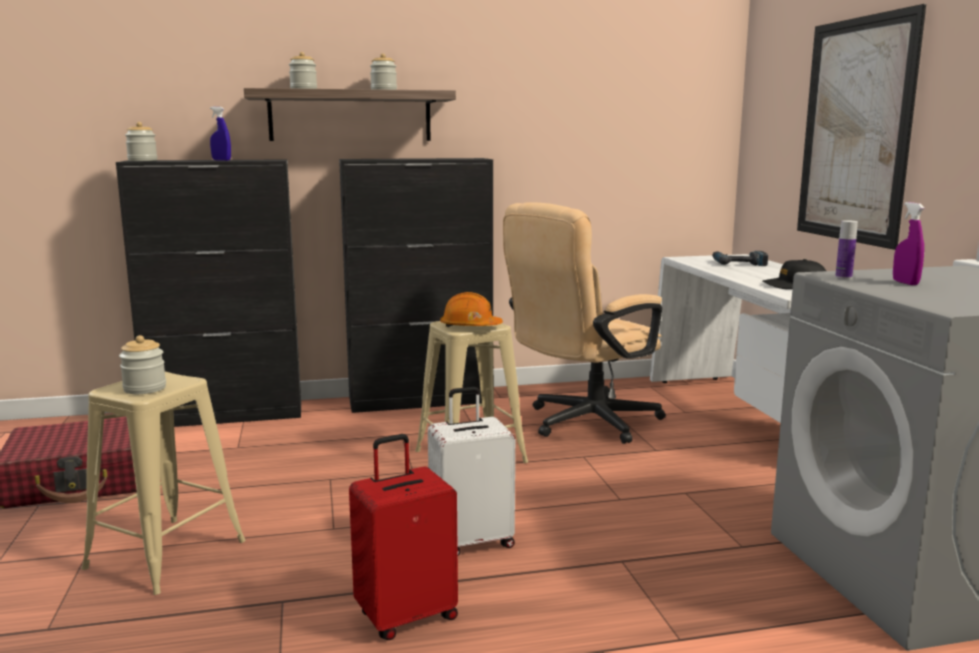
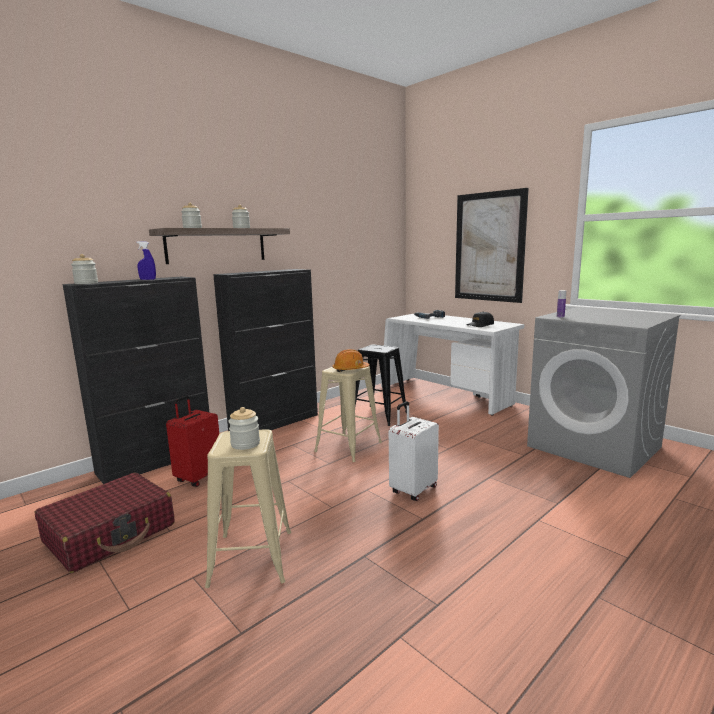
camera: 30 degrees left, 0 degrees up
(406, 615) = (437, 538): red suitcase -> red suitcase (198, 477)
(583, 423) = (379, 415): beige office chair -> black stool
(905, 283) = (587, 316): purple spray bottle -> none

